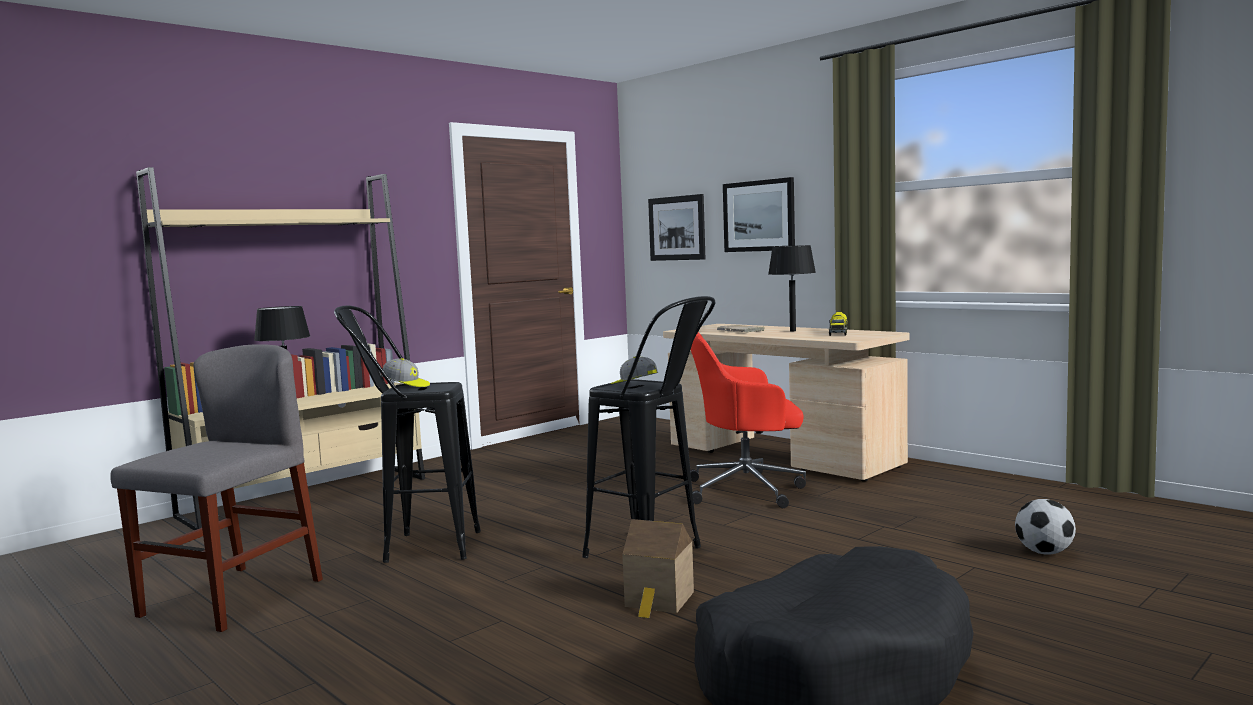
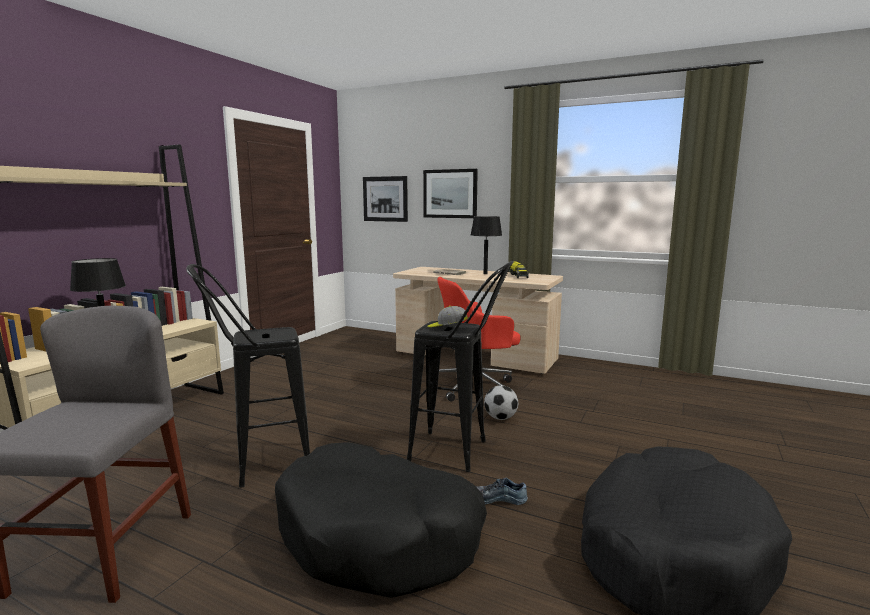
camera: 20 degrees left, 5 degrees up
(406, 385) = (248, 333): cap -> none
(494, 616) = (379, 536): none -> black dog bed
(659, 601) = (496, 498): toy house -> shoe
(1044, 552) = (694, 422): football -> football (500, 418)

